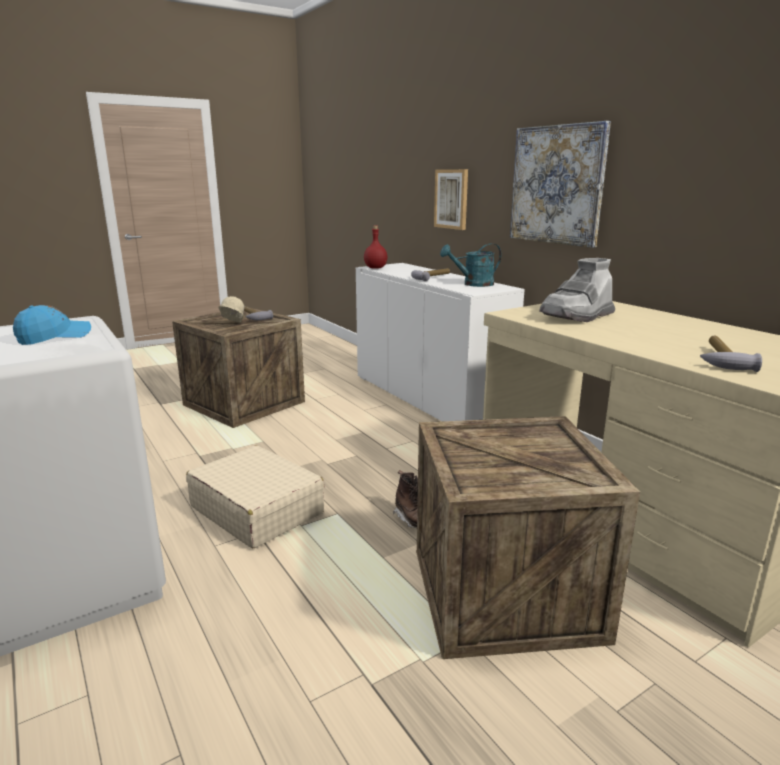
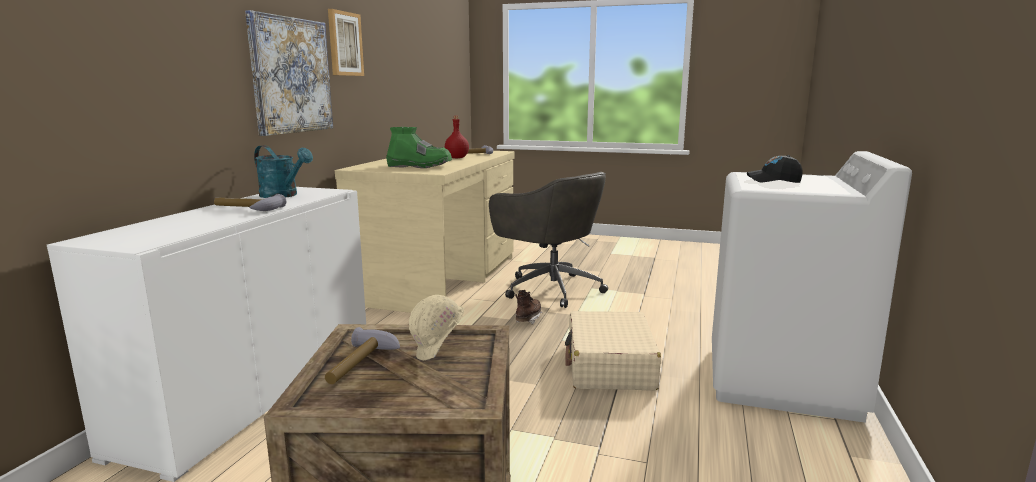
camera: 130 degrees left, 5 degrees down
(54, 337) = (773, 181): blue cap -> black cap
(376, 268) = (154, 241): red bottle -> red bottle (457, 158)
(451, 199) = (149, 98): picture -> picture (344, 44)
(504, 592) = (550, 288): crate -> grey office chair
(577, 316) = (420, 166): grey boot -> green boot

